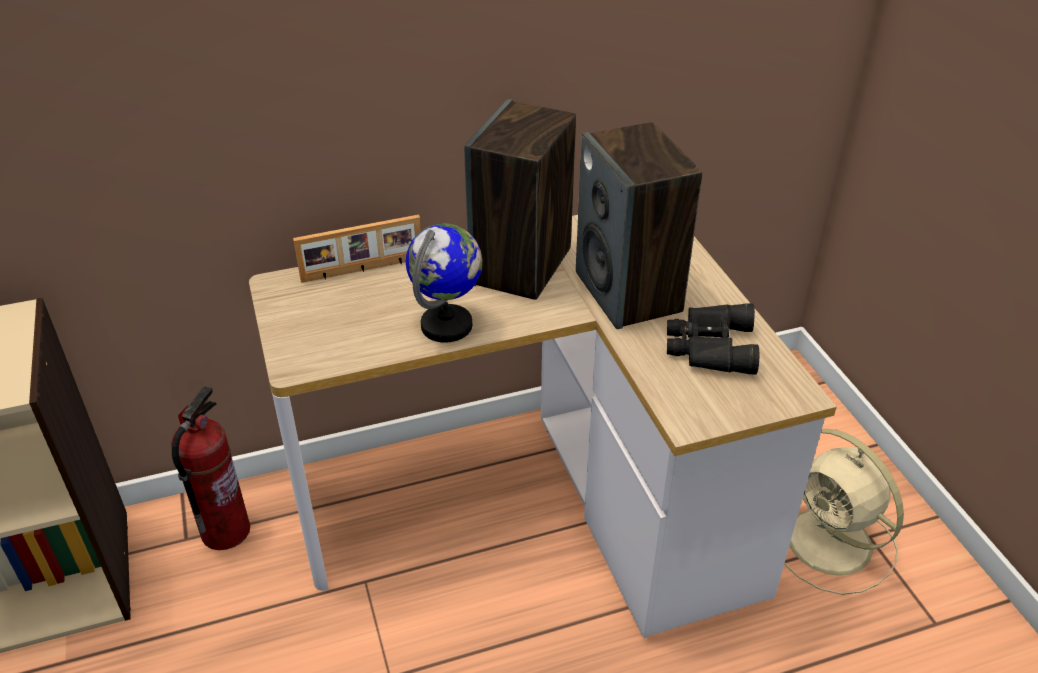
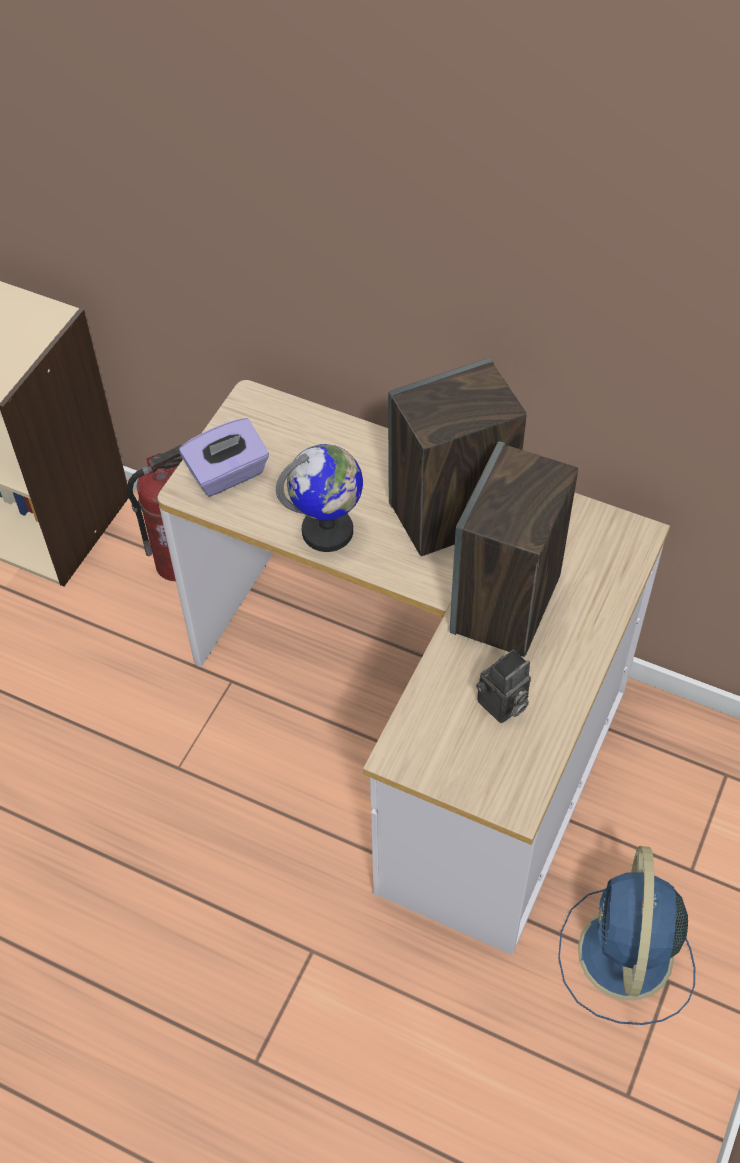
camera: 45 degrees right, 15 degrees up
(317, 337) = (228, 474): none -> purple tissue box
(363, 270) = (327, 430): picture frame -> none
(709, 347) = (502, 706): black binoculars -> camera
(832, 544) = (625, 958): beige fan -> blue fan

